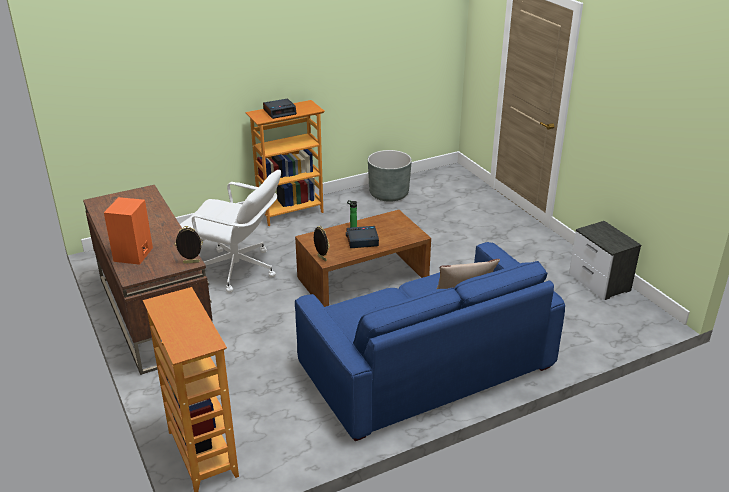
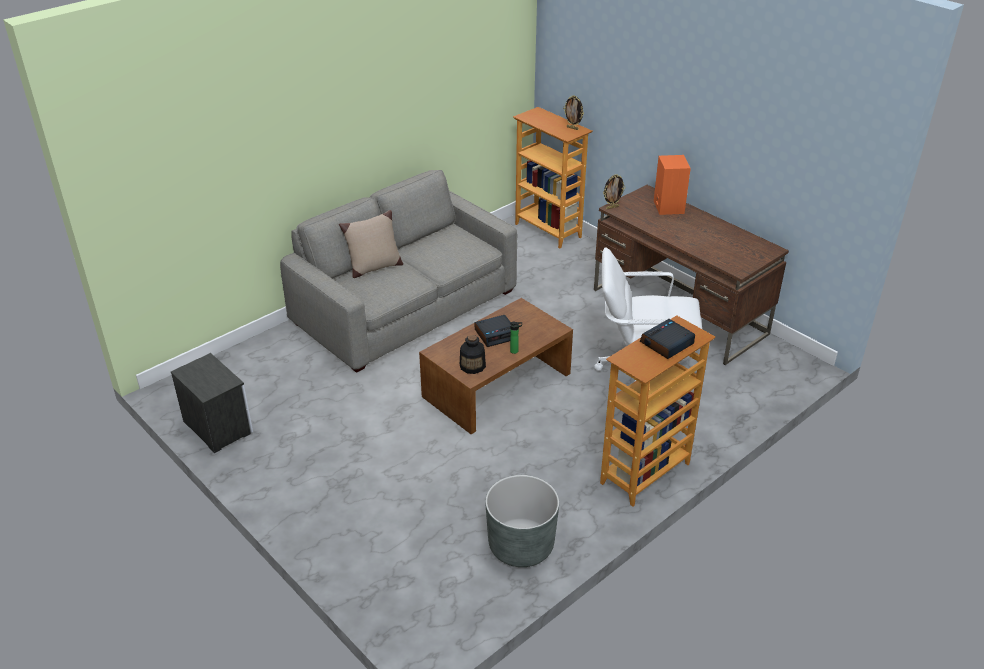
camera: 165 degrees right, 5 degrees up
(321, 258) = (528, 307): picture frame -> picture frame (573, 128)
(391, 222) = (472, 366): none -> bottle
(426, 367) = (405, 306): blue sofa -> grey sofa

